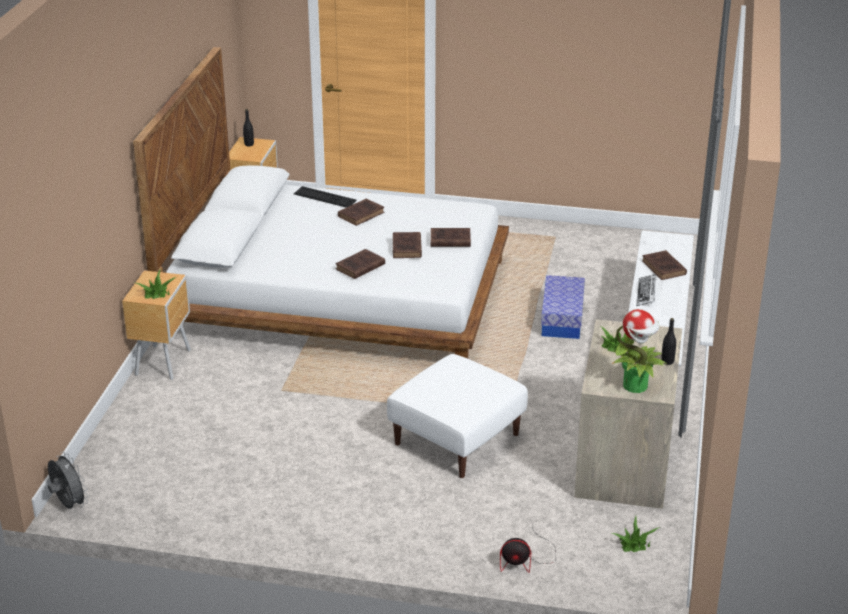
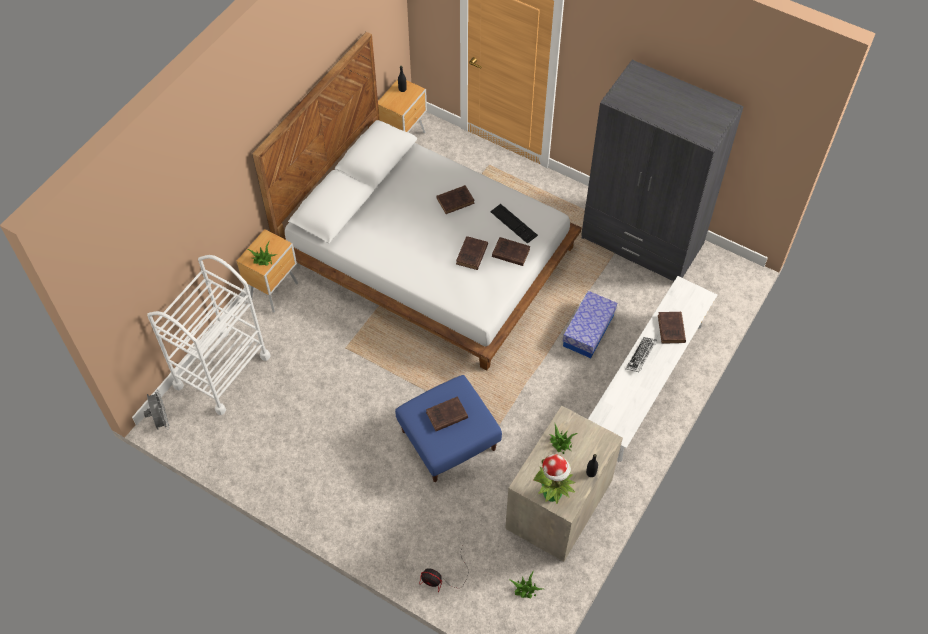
camera: 20 degrees right, 25 degrees up
(131, 443) = (222, 371): none -> white cart
(324, 197) = (437, 170): keyboard -> keyboard (513, 223)
(359, 267) = (426, 267): brown book -> brown book (445, 415)
(457, 439) = (448, 440): white ottoman -> blue ottoman
(575, 242) = (642, 242): none -> grey wardrobe

